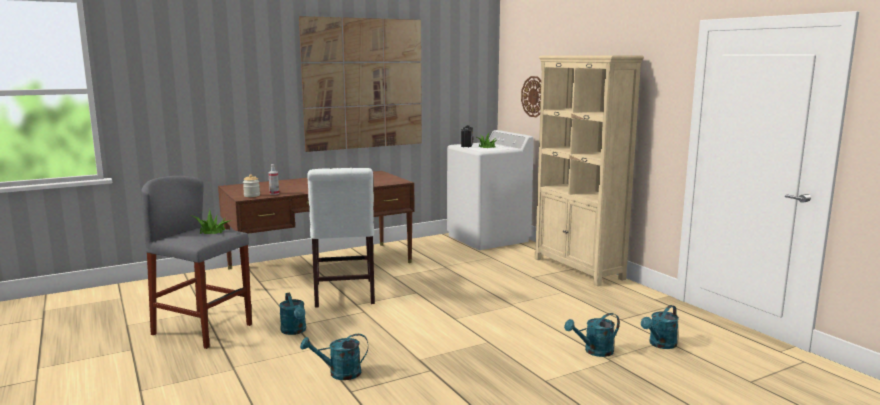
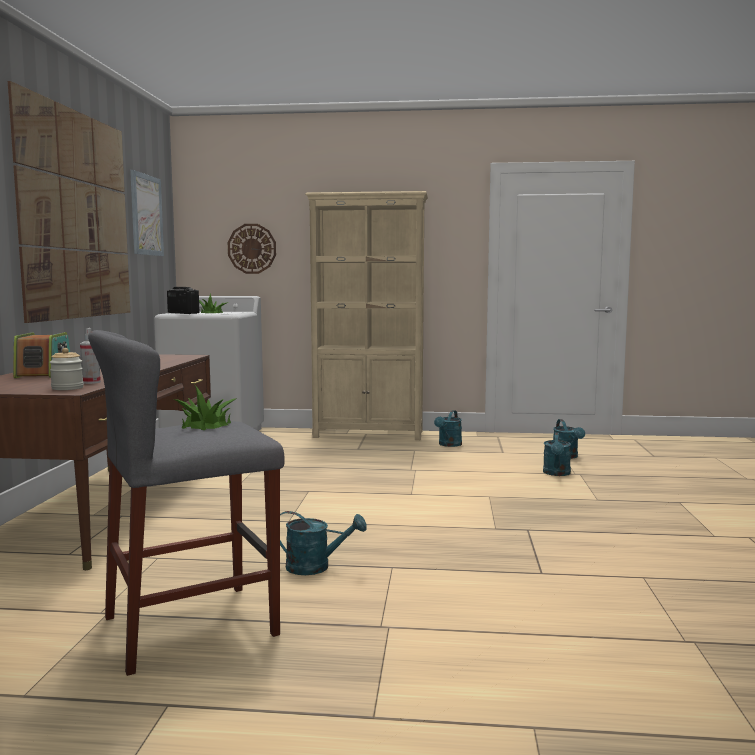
camera: 55 degrees left, 5 degrees down
(291, 183) = (45, 373): none -> radio
(339, 373) = (485, 569): turquoise watering can -> turquoise watering can (448, 445)
(343, 295) = (242, 520): white chair -> none
(454, 73) = (146, 215): none -> picture

